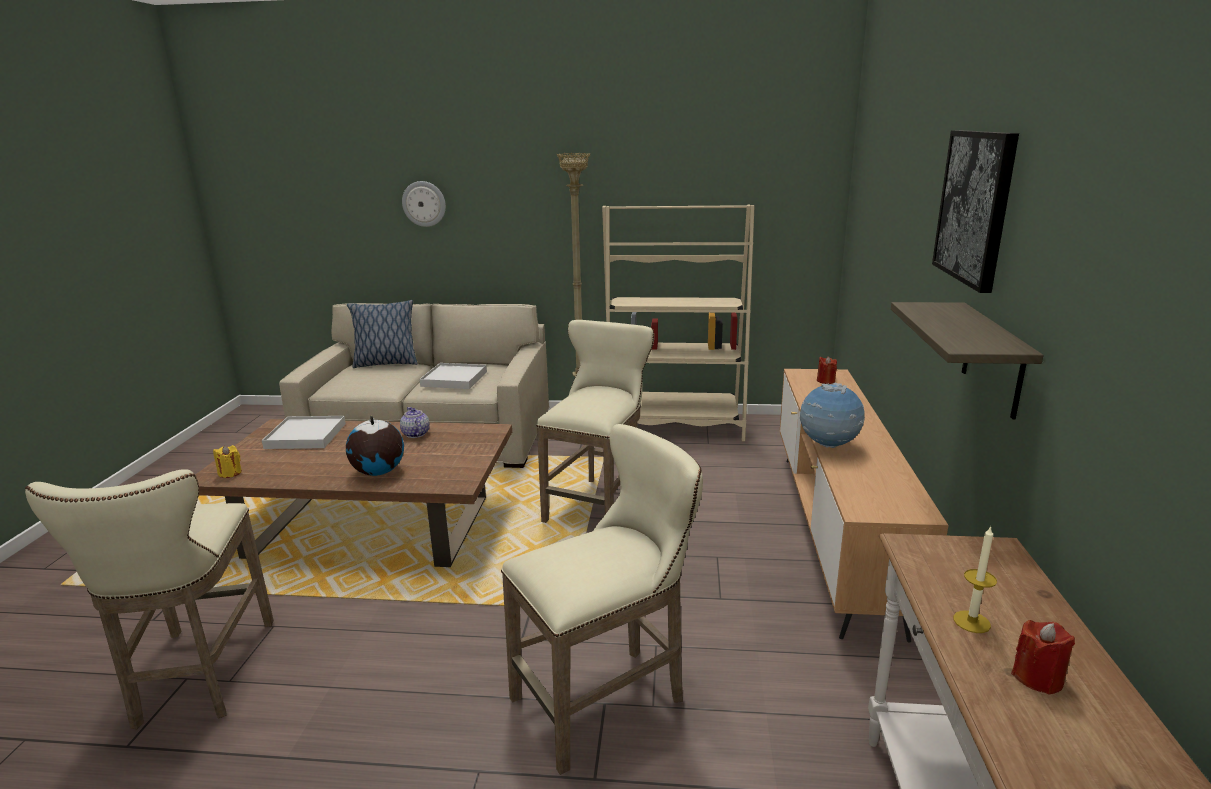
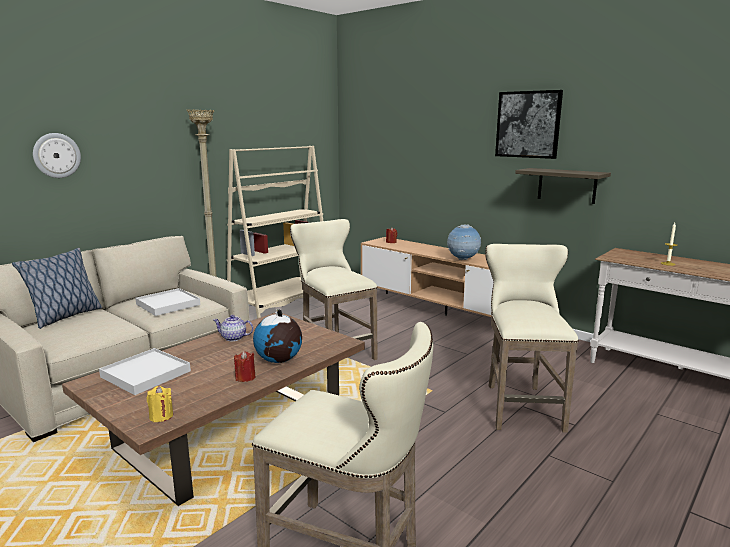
camera: 55 degrees left, 5 degrees down
(1037, 677) = (703, 266): red candle -> red candle (245, 377)

